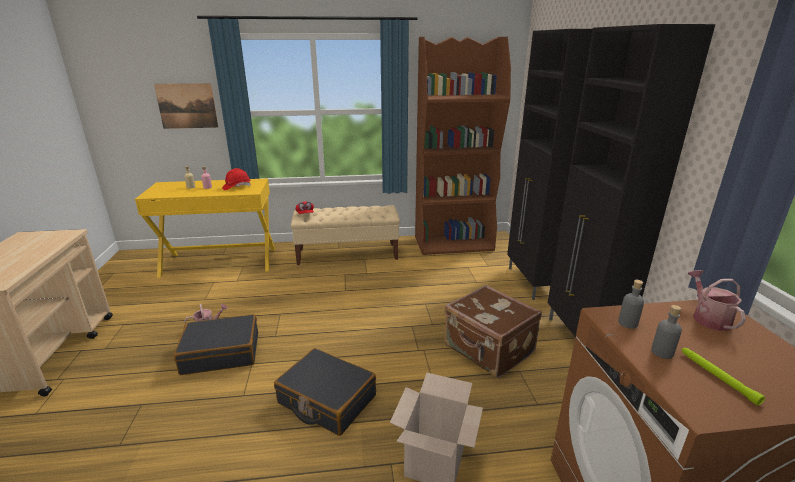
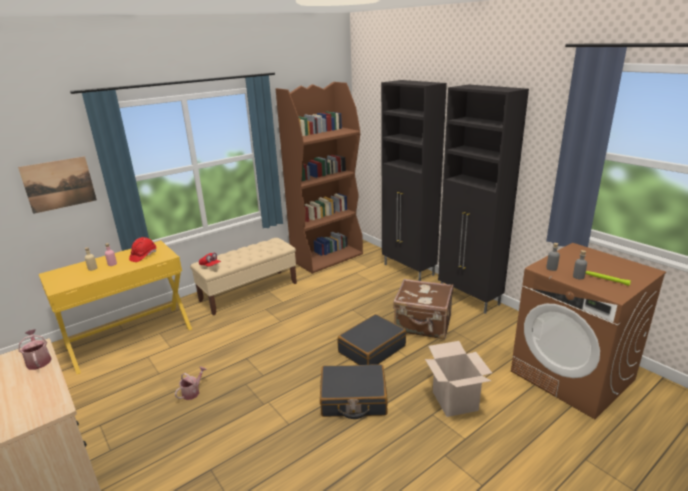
camera: 30 degrees left, 0 degrees up
(221, 353) = (232, 405): black suitcase -> black suitcase (371, 349)
(708, 317) = (577, 254): watering can -> watering can (38, 360)

